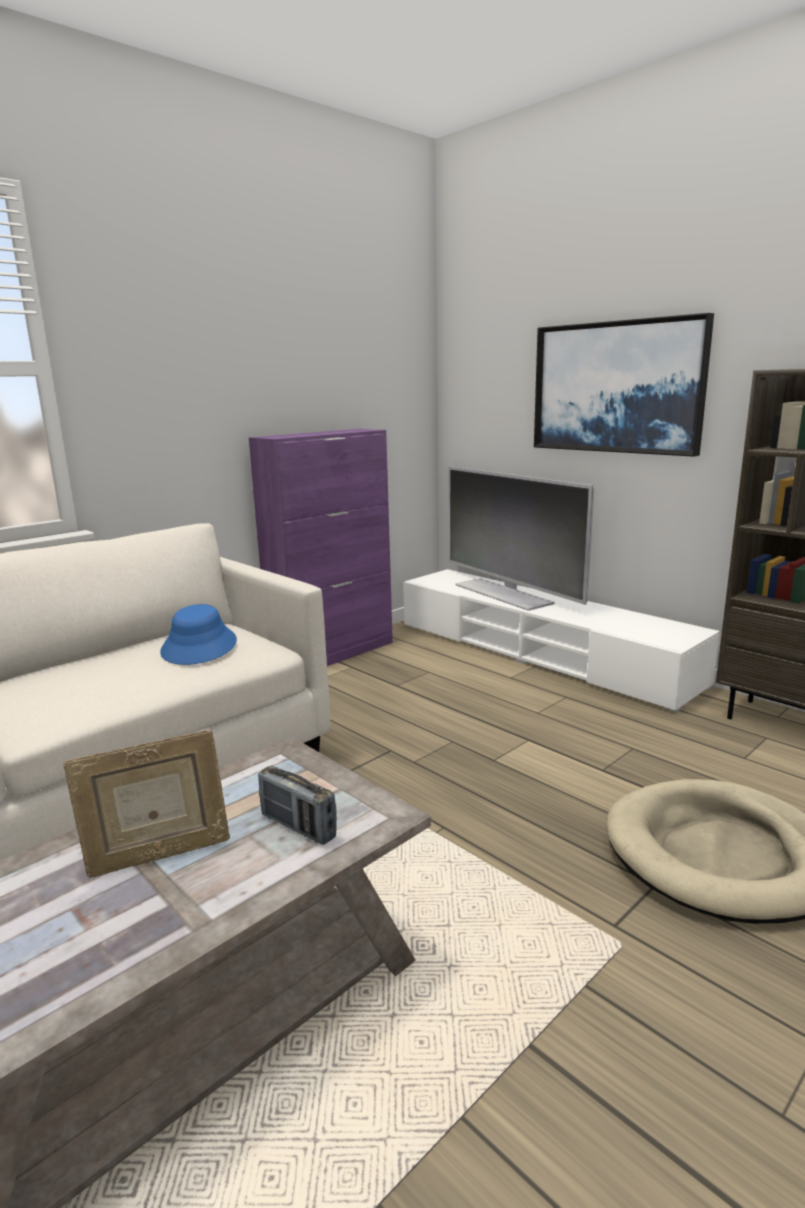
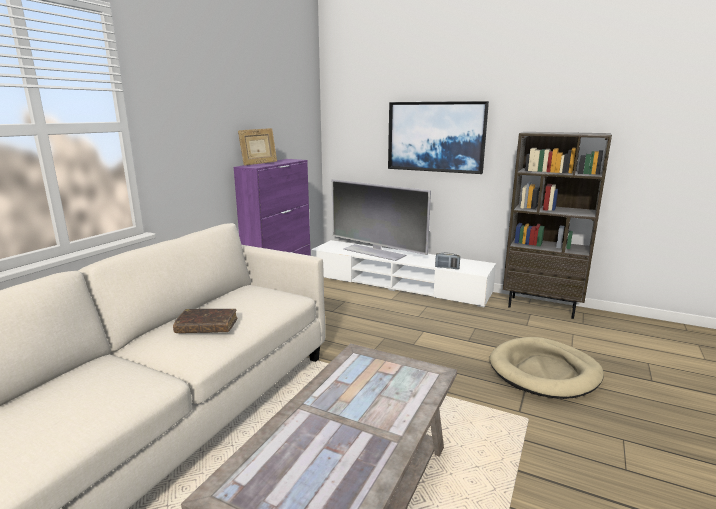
camera: 20 degrees left, 0 degrees up
(89, 679) = (207, 327): none -> brown book
(158, 855) = (342, 413): picture frame -> picture frame (259, 164)
(199, 647) = (256, 300): blue hat -> none
(298, 827) = (400, 386): radio -> radio (447, 267)

